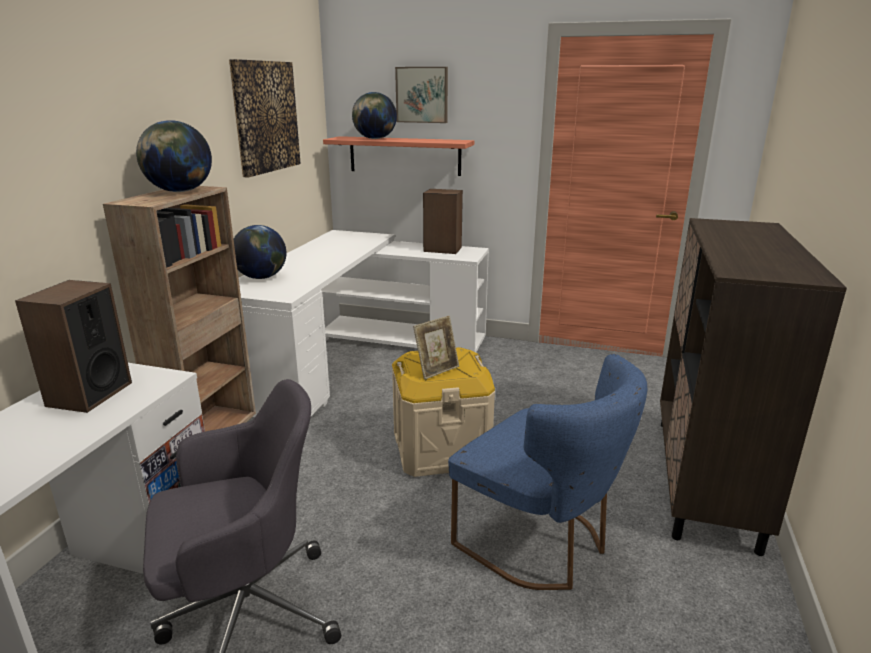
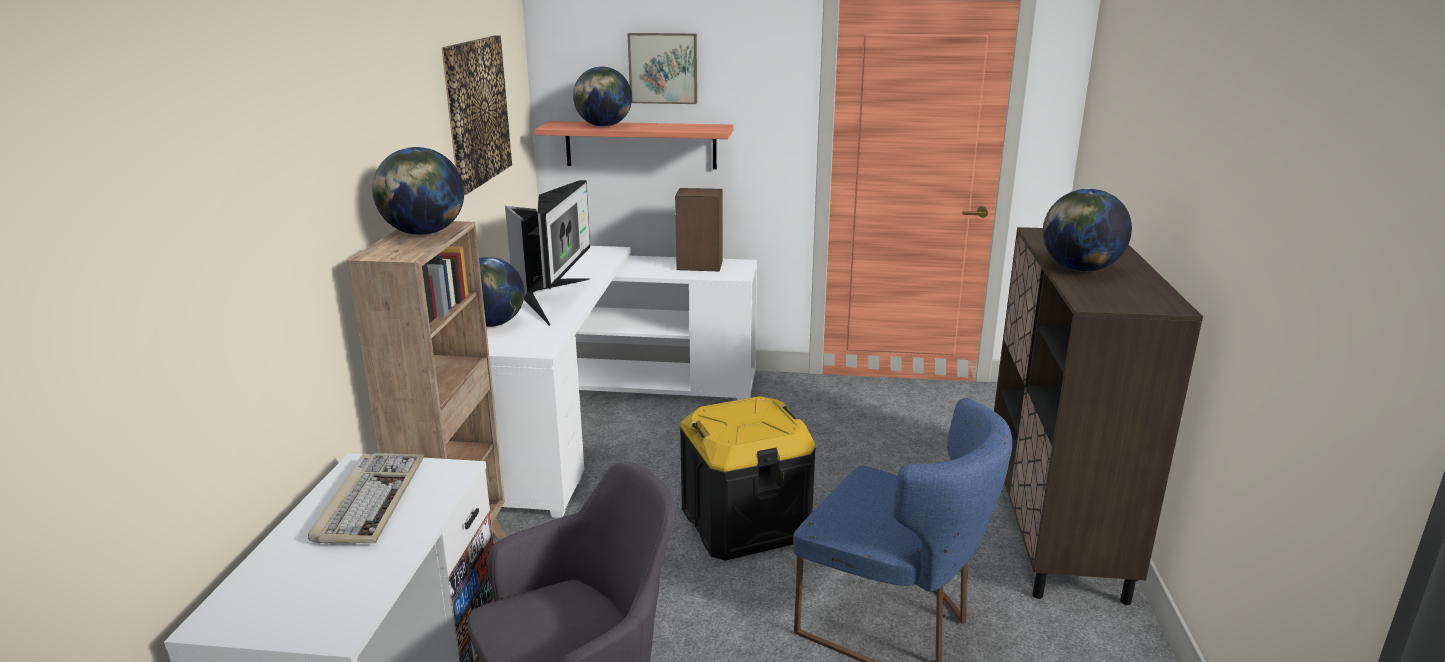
camera: 10 degrees left, 0 degrees up
(89, 394) = (370, 501): speaker -> keyboard
(316, 264) = (553, 299): none -> monitor
(437, 370) = (744, 428): picture frame -> none
(440, 448) = (745, 523): beige storage box -> black storage box
(734, 247) = (1079, 269): none -> globe

